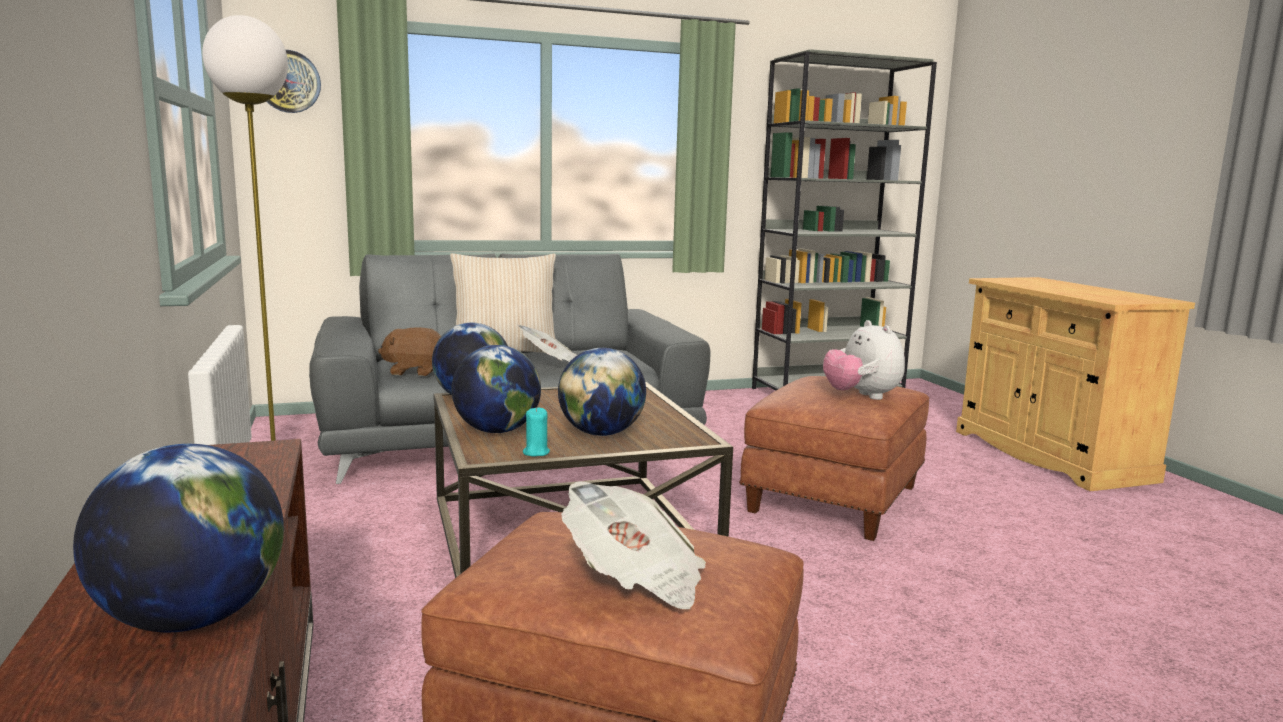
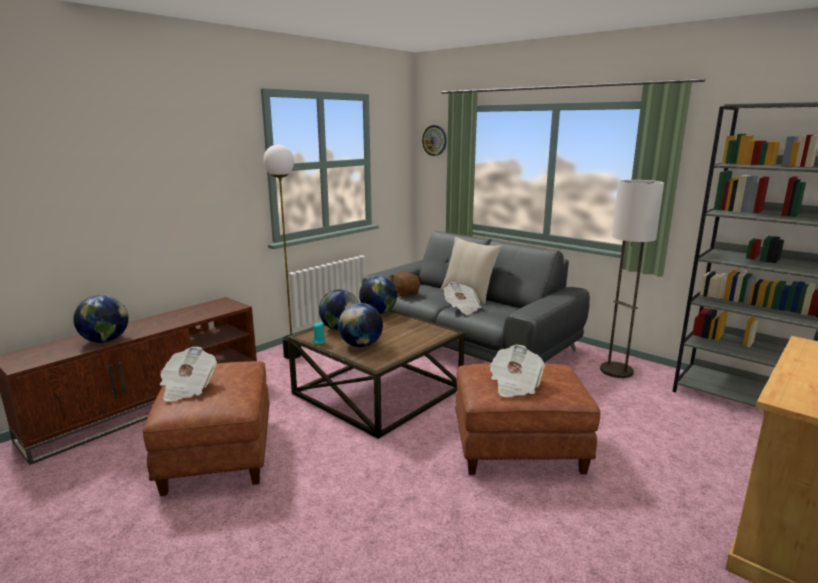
camera: 60 degrees right, 5 degrees up
(710, 407) = (616, 371): none -> floor lamp
(861, 397) = (514, 385): plush toy -> newspaper

